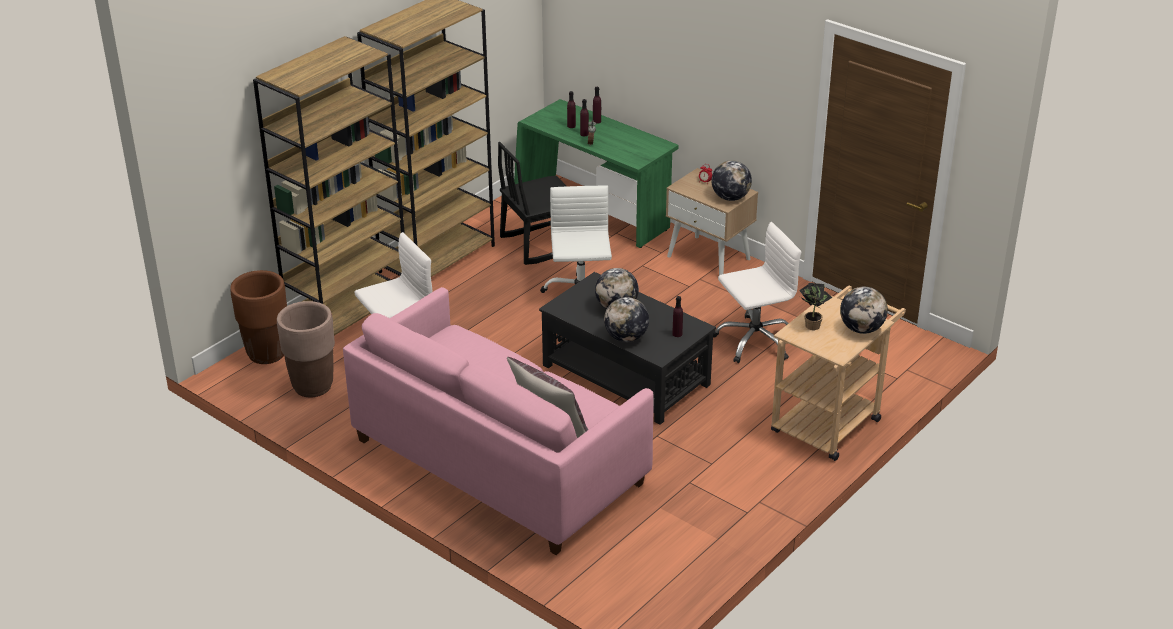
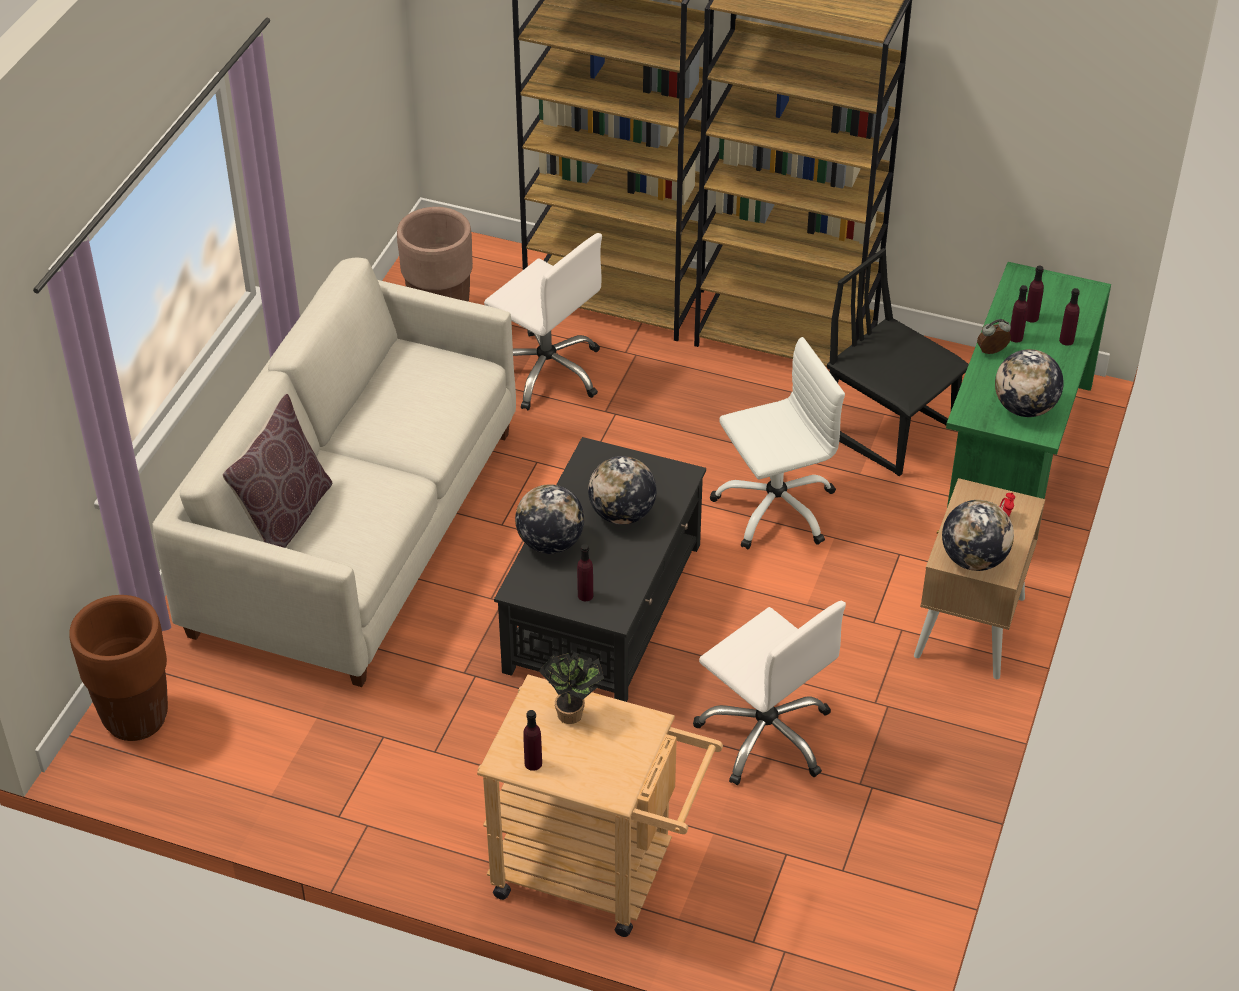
camera: 70 degrees right, 10 degrees up
(266, 354) = (489, 260): brown planter -> brown planter (135, 718)
(499, 462) = (354, 532): pink sofa -> white sofa
(844, 344) = (533, 763): none -> purple bottle
(861, 329) = (587, 777): globe -> globe (1024, 408)

